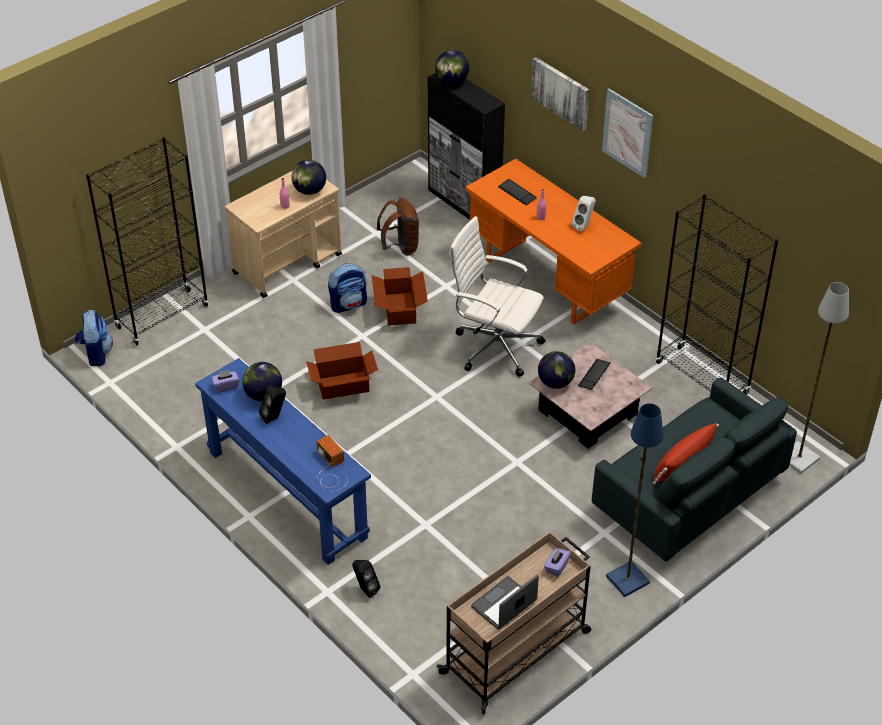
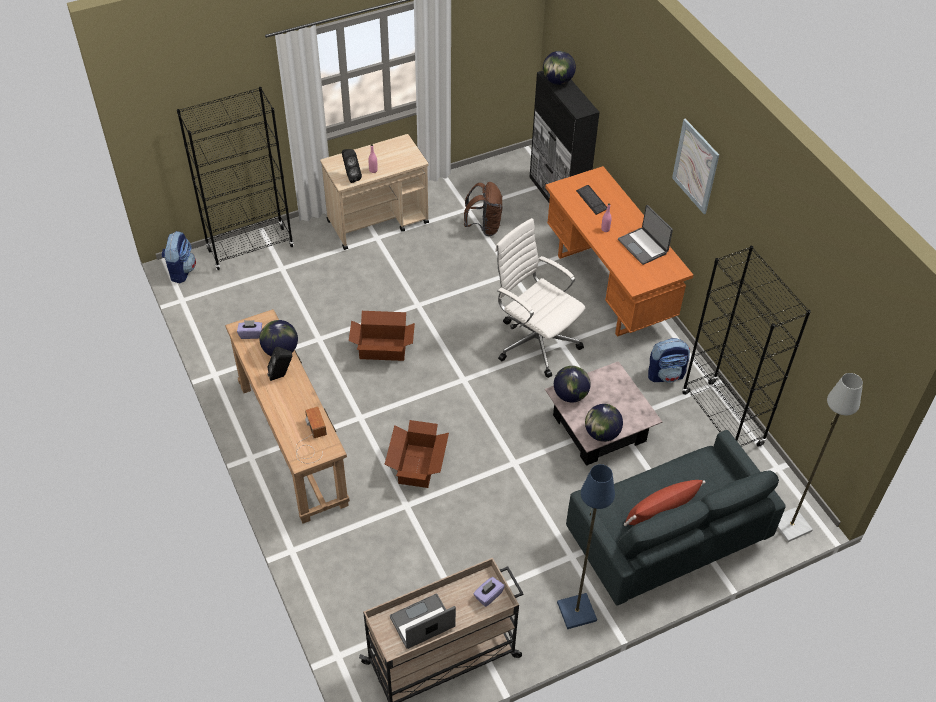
camera: 15 degrees right, 5 degrees up
(287, 494) = (293, 444): blue console table -> brown console table
(309, 191) = (401, 160): globe -> globe (602, 433)
(348, 304) = (417, 271): backpack -> backpack (666, 375)
(365, 589) = (326, 557): black speaker -> black speaker (351, 177)
(399, 309) = (461, 286): cardboard box -> cardboard box (417, 466)
(561, 93) = (645, 113): picture -> none
(584, 226) = (643, 246): white speaker -> laptop
(594, 375) = (610, 396): keyboard -> none

